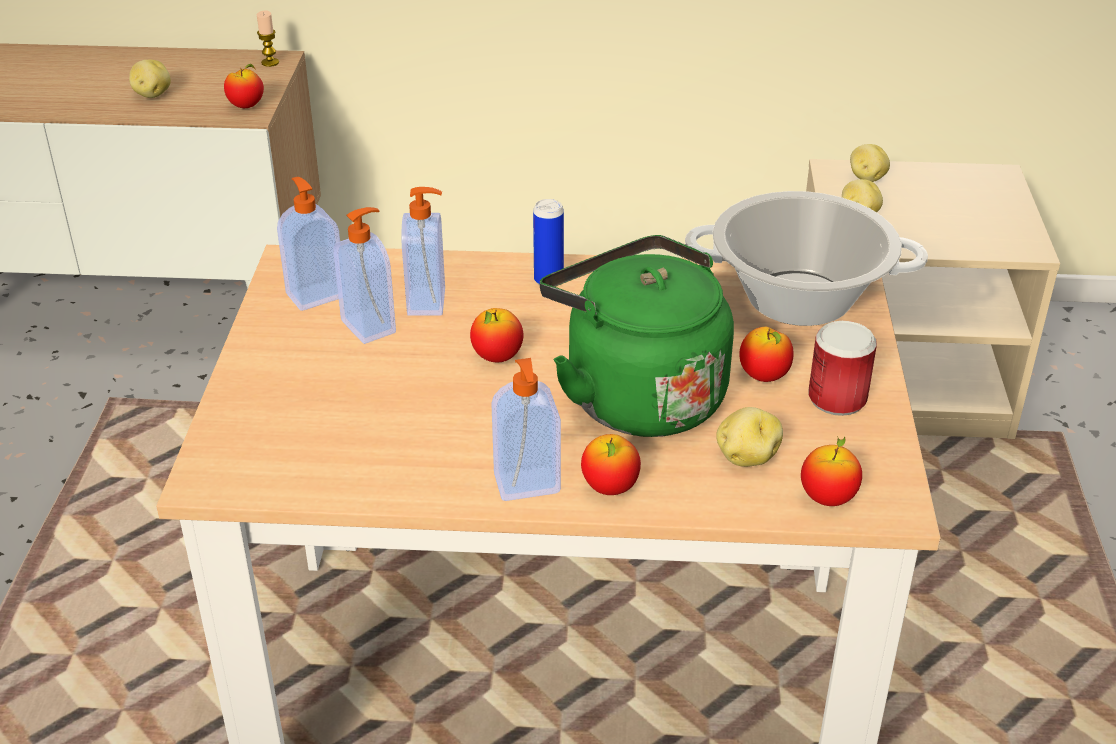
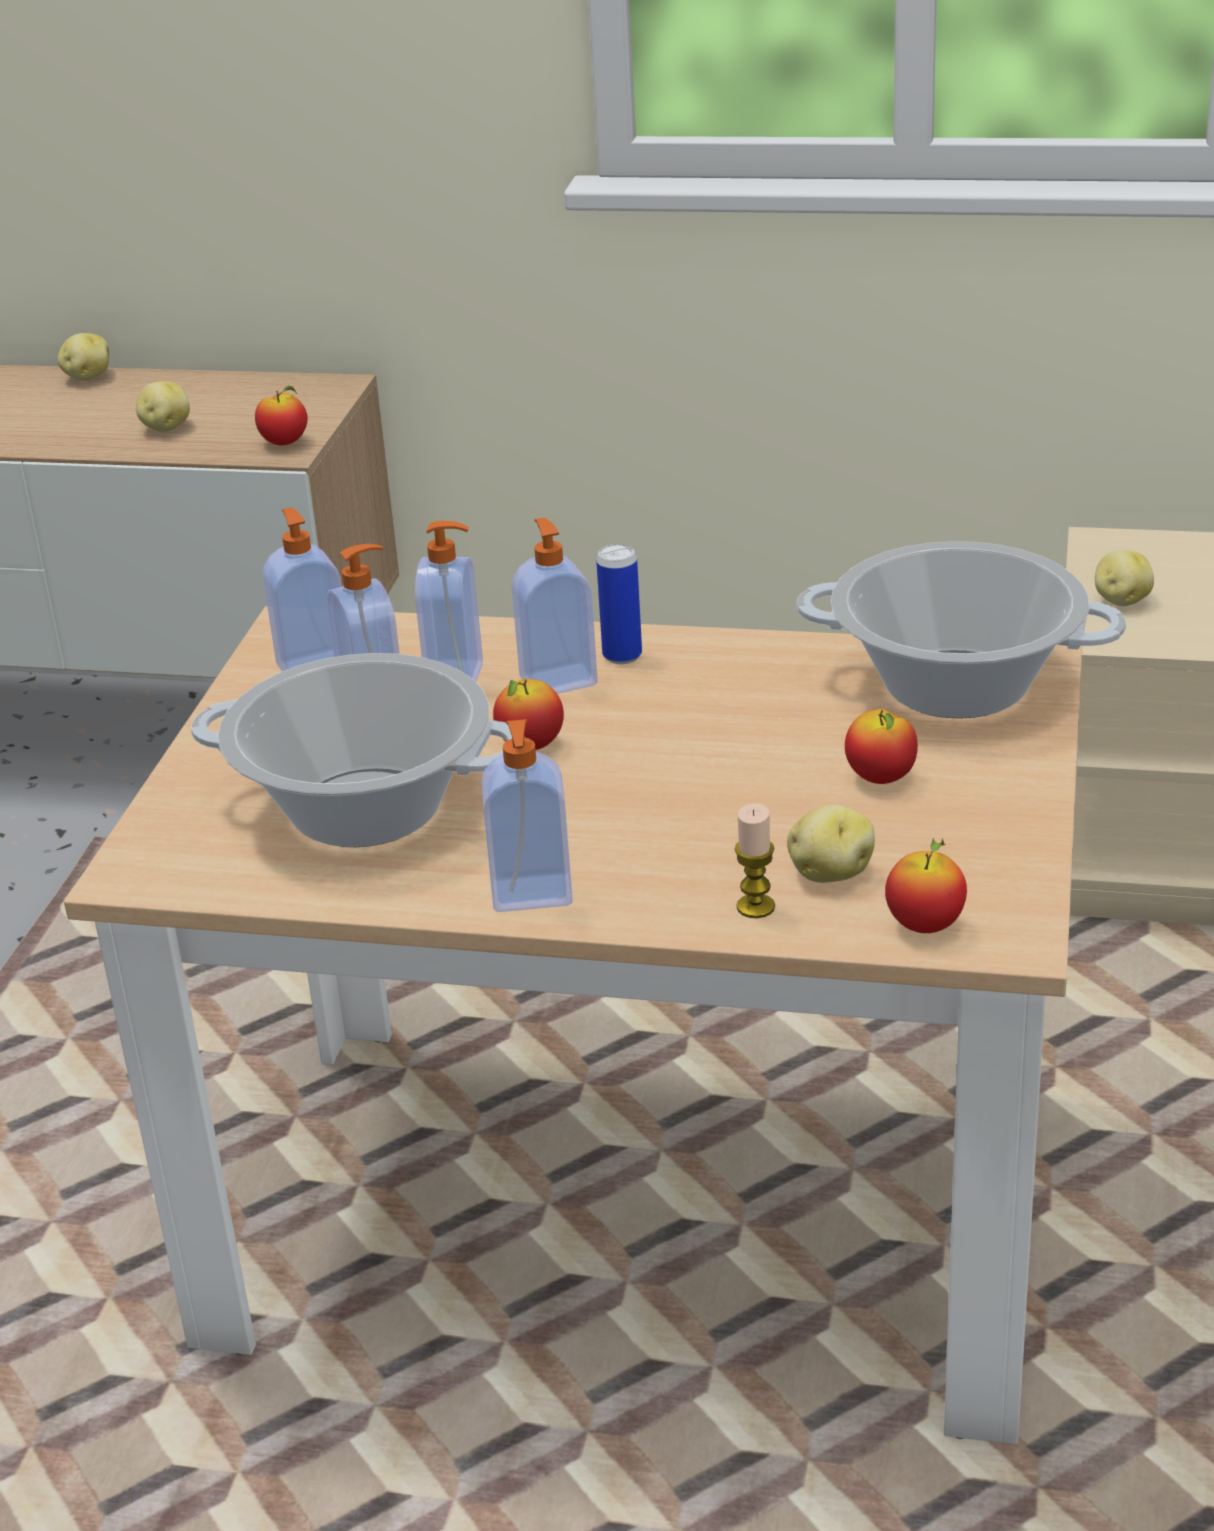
camera: 10 degrees right, 5 degrees down
(270, 62) = (327, 389): candle -> candle (755, 907)
(382, 415) = (366, 808): none -> cooking pot
(505, 302) = (557, 680): none -> soap dispenser
(610, 488) = (638, 902): apple -> none
(637, 395) = (704, 795): green kettle -> none
(837, 399) = (973, 808): can -> none
(866, 178) = (1145, 553): potato -> potato (87, 377)

